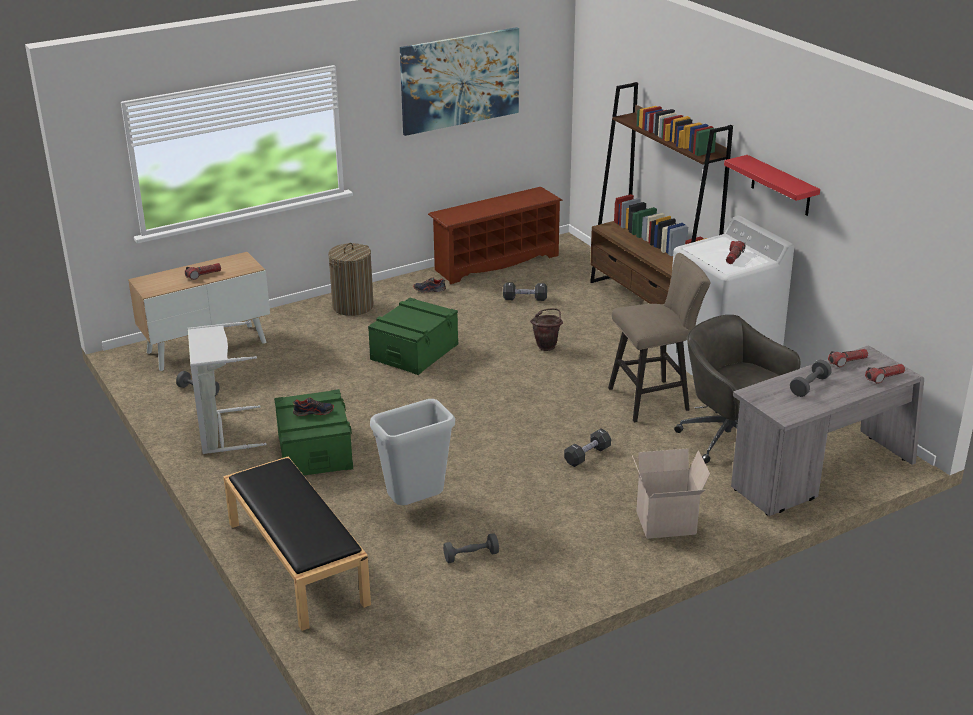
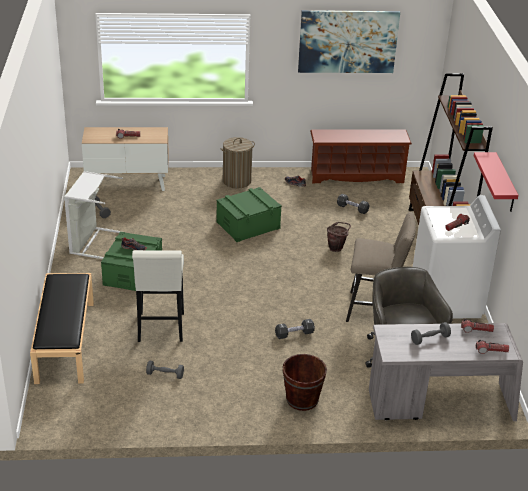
camera: 25 degrees right, 5 degrees up
(416, 506) = (160, 330): grey trash can -> white stool
(665, 524) = (302, 399): cardboard box -> brown bucket

